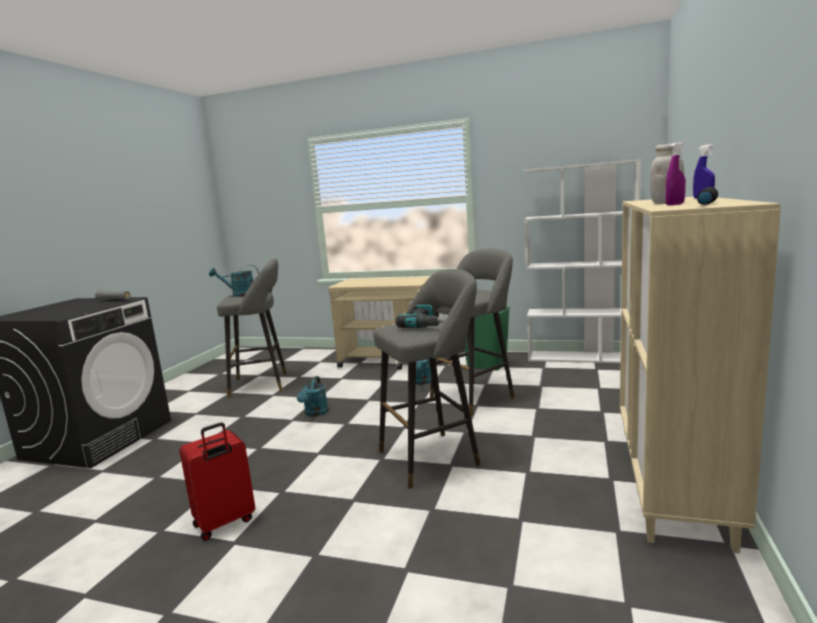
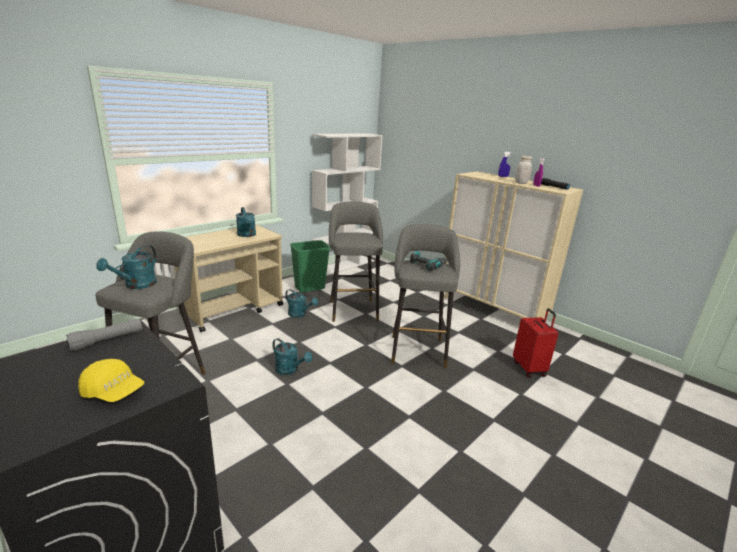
camera: 65 degrees left, 10 degrees up
(51, 313) = (114, 391): none -> yellow cap
(225, 523) = (432, 452): red suitcase -> red suitcase (529, 368)
(397, 282) = (247, 235): none -> turquoise watering can

